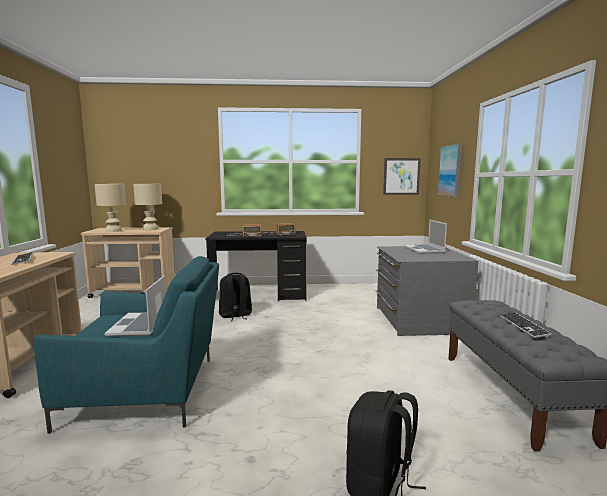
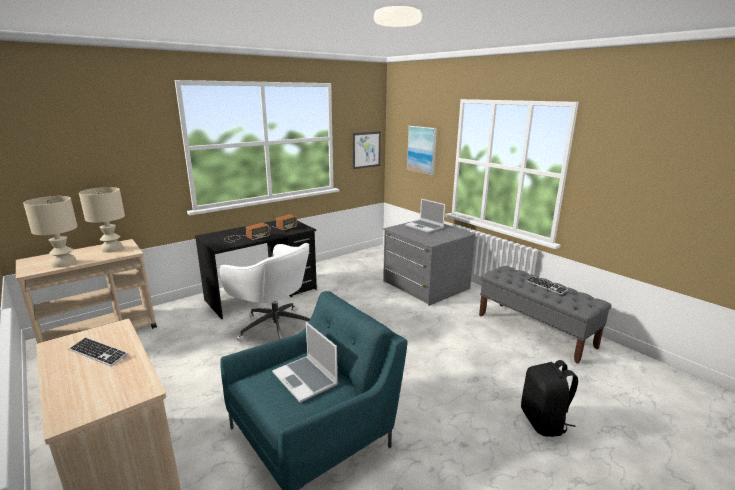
camera: 35 degrees left, 10 degrees up
(235, 315) = (274, 327): black backpack -> white office chair

